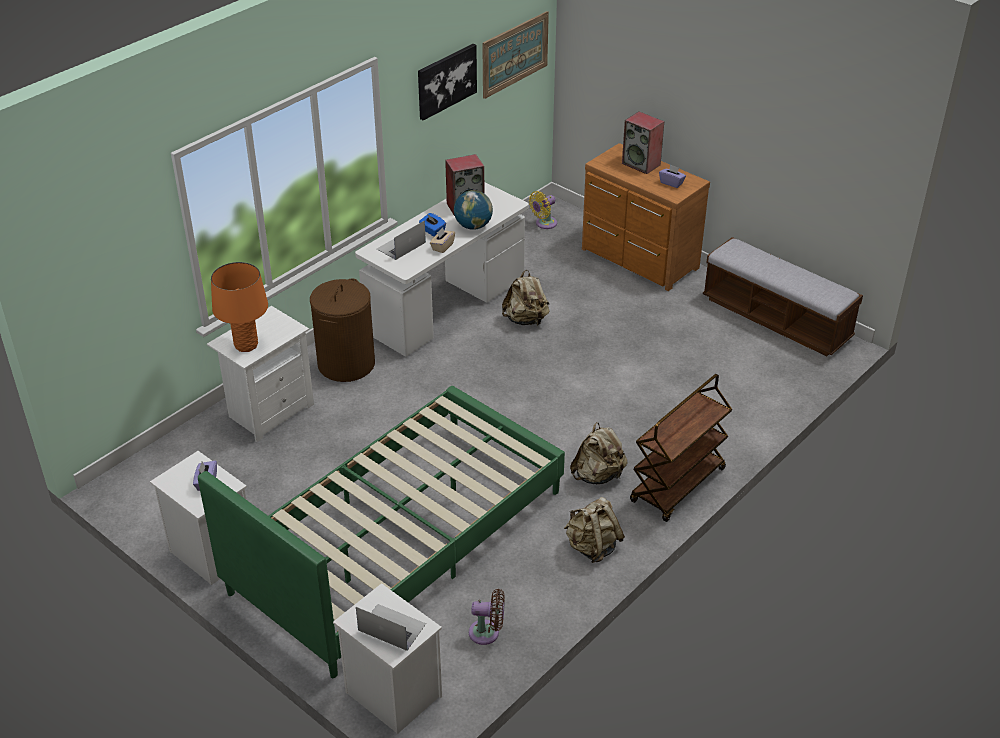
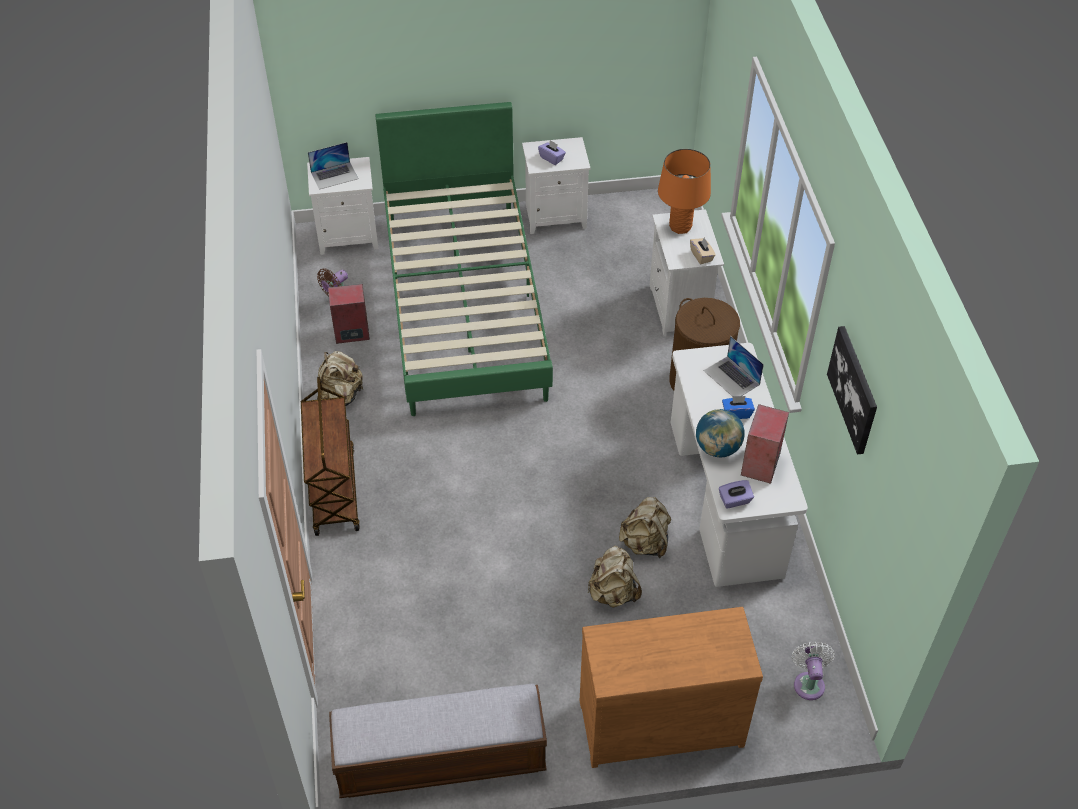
camera: 130 degrees right, 10 degrees up
(401, 246) = (731, 377): laptop -> laptop turned 150 degrees clockwise
(442, 247) = (702, 404): beige tissue box -> beige tissue box (701, 256)
(515, 54) = (896, 511): picture -> none
(544, 224) = (808, 682): yellow fan -> white fan
(598, 475) = (400, 450): beige backpack -> beige backpack (613, 593)
(641, 164) = (693, 659): speaker -> speaker (351, 333)
(671, 183) = (627, 656): purple tissue box -> purple tissue box (735, 500)

